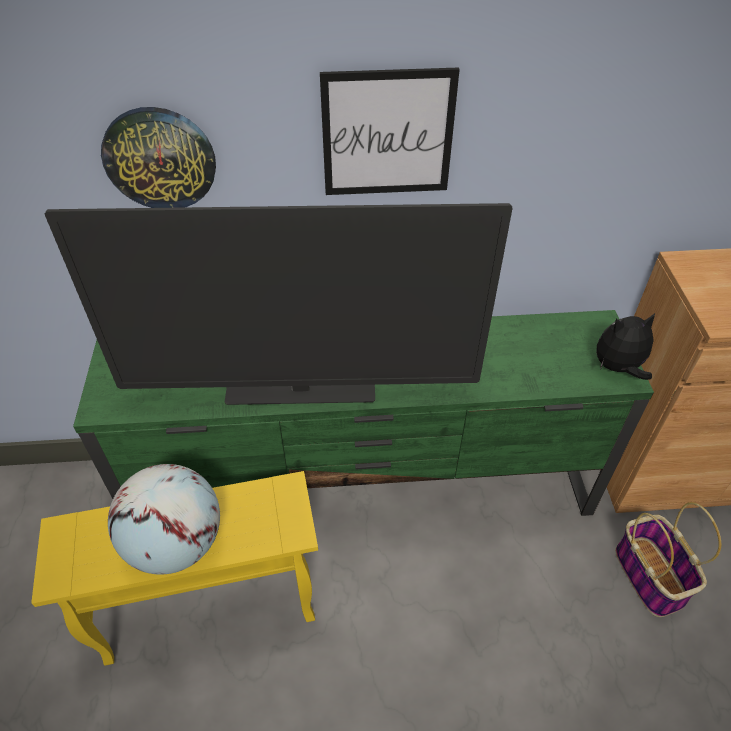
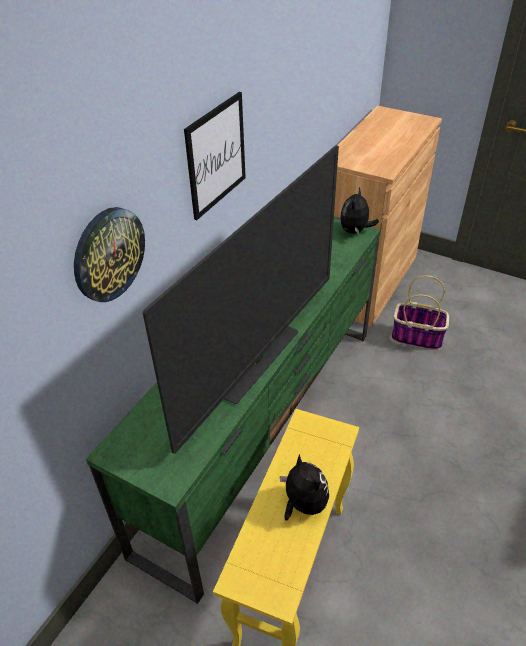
camera: 55 degrees left, 5 degrees down
(176, 543) = (303, 504): globe -> plush toy

